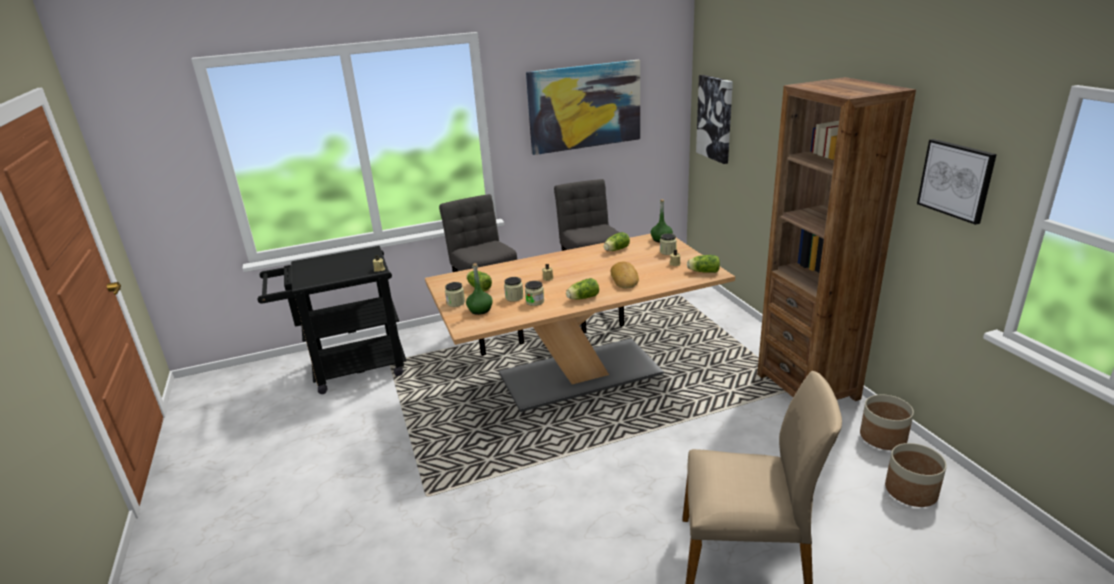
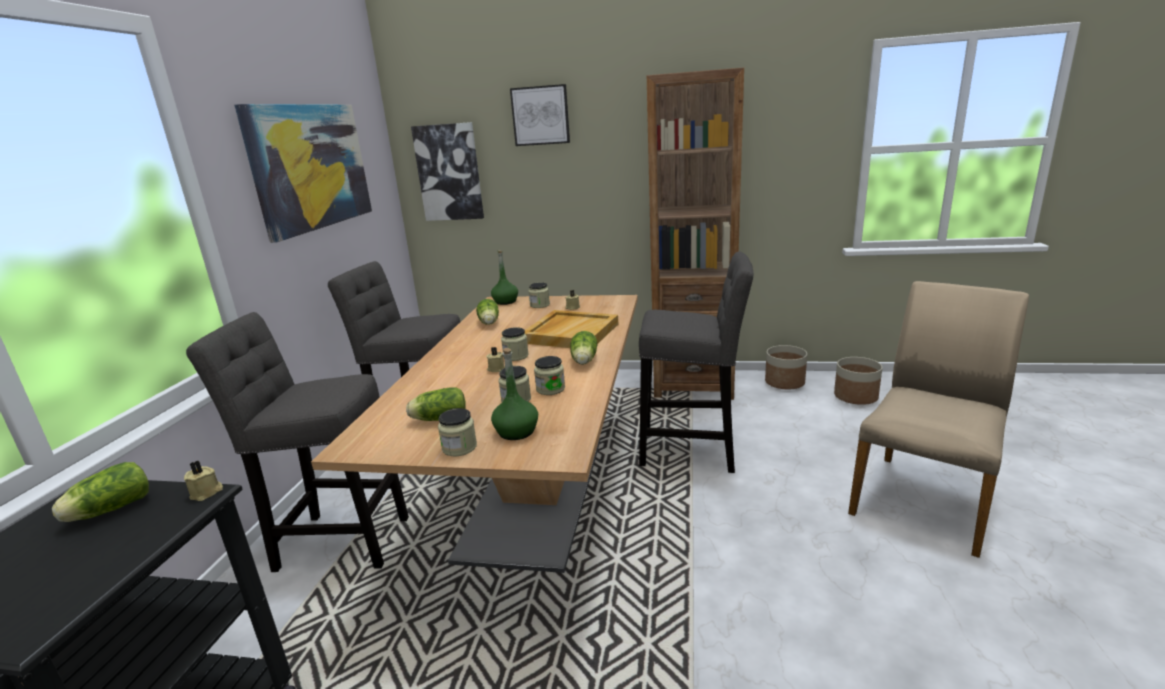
camera: 60 degrees left, 5 degrees down
(571, 276) = (516, 356): none -> jar
(625, 279) = (570, 333): bread -> beige tray
(694, 419) = (693, 452): none -> grey stool
(702, 271) = (609, 302): lettuce -> lettuce (108, 511)
(956, 180) = (787, 141): picture -> picture (540, 115)

